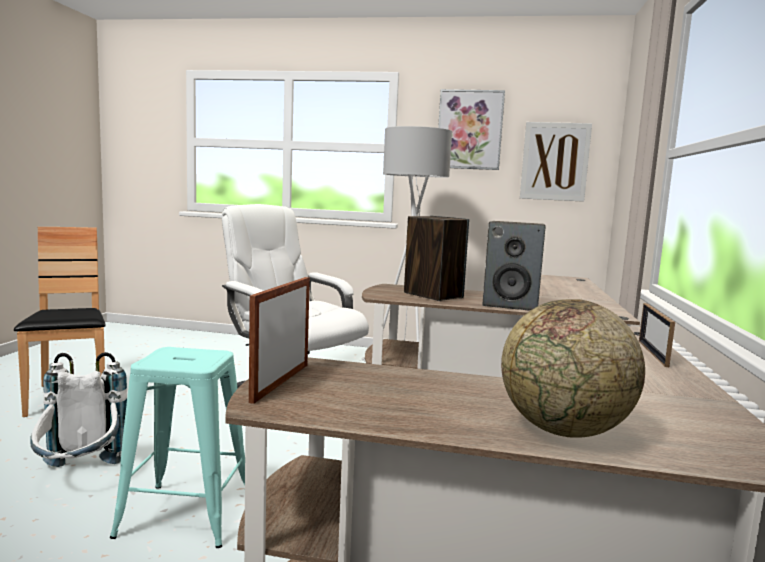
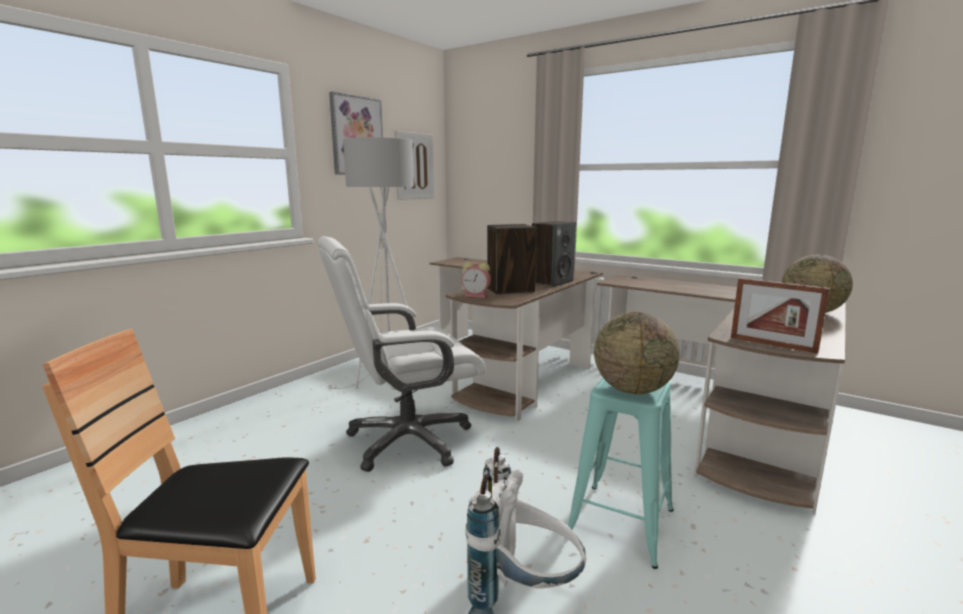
camera: 65 degrees left, 5 degrees up
(171, 357) = (632, 390): none -> globe
(391, 289) = (477, 295): none -> alarm clock
(652, 353) = (676, 283): picture frame -> none

